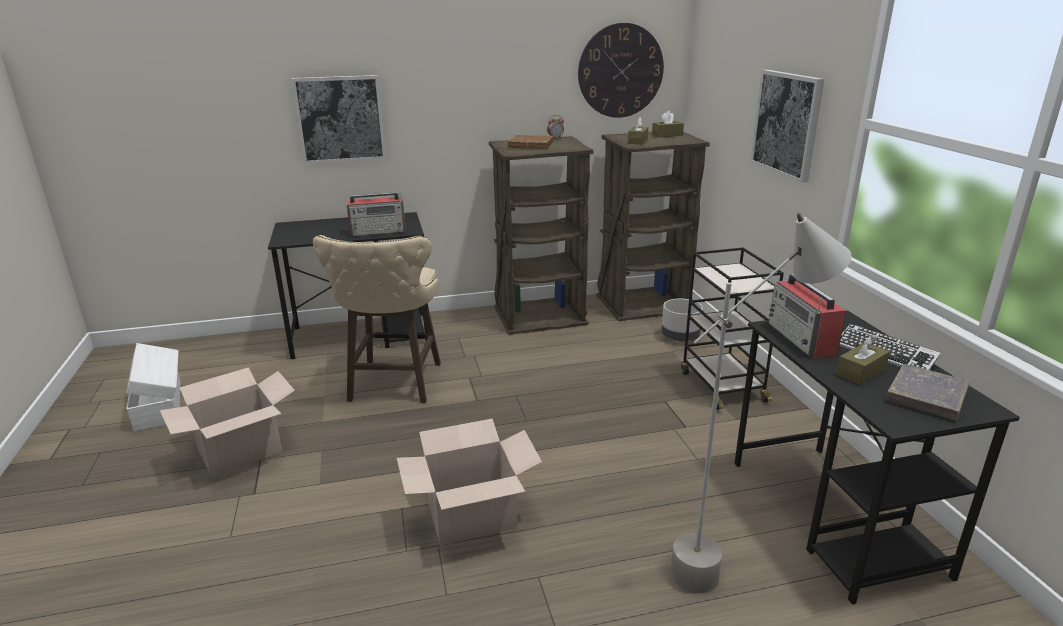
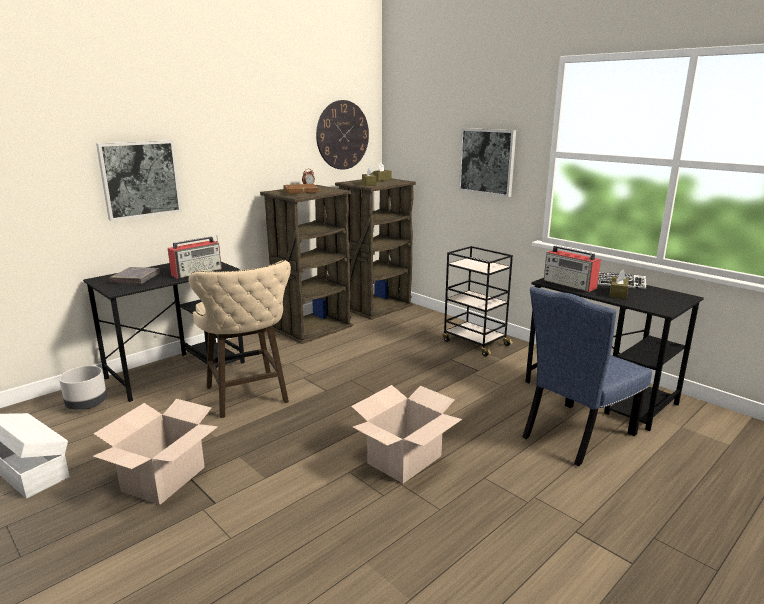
camera: 30 degrees left, 5 degrees down
(680, 337) = (421, 321): grey planter -> grey planter (87, 405)
(729, 565) = (577, 433): grey floor lamp -> blue chair
(926, 396) = (659, 297): grey book -> grey book (136, 278)

